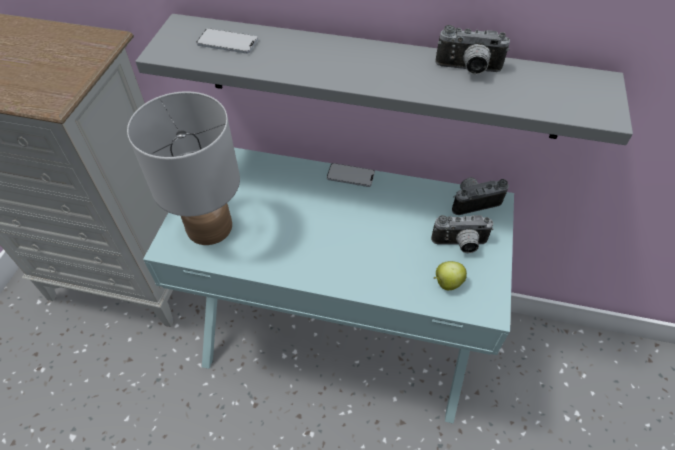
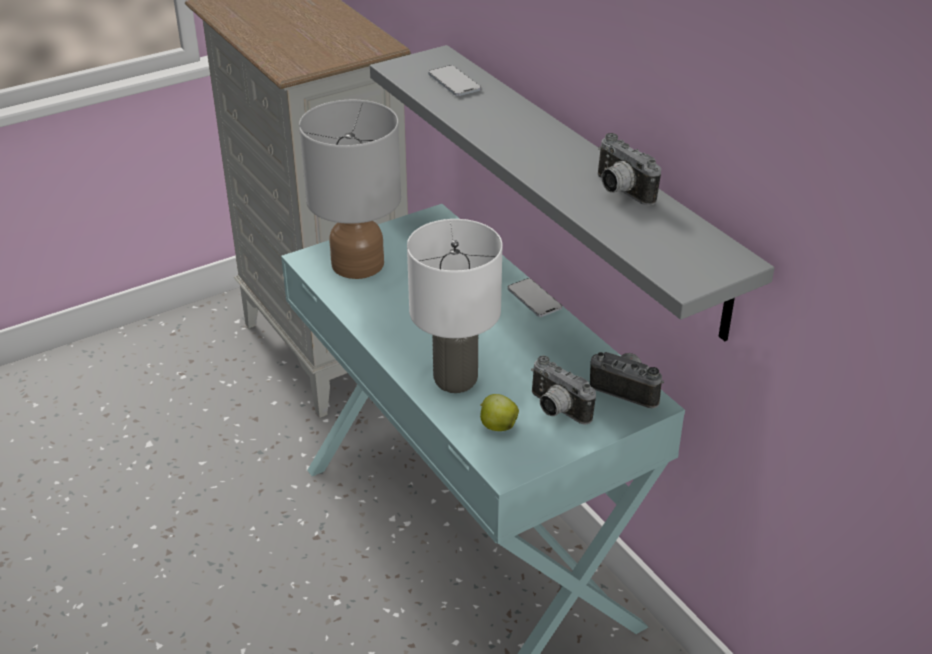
camera: 45 degrees right, 15 degrees down
(384, 268) = (457, 380): none -> white table lamp

